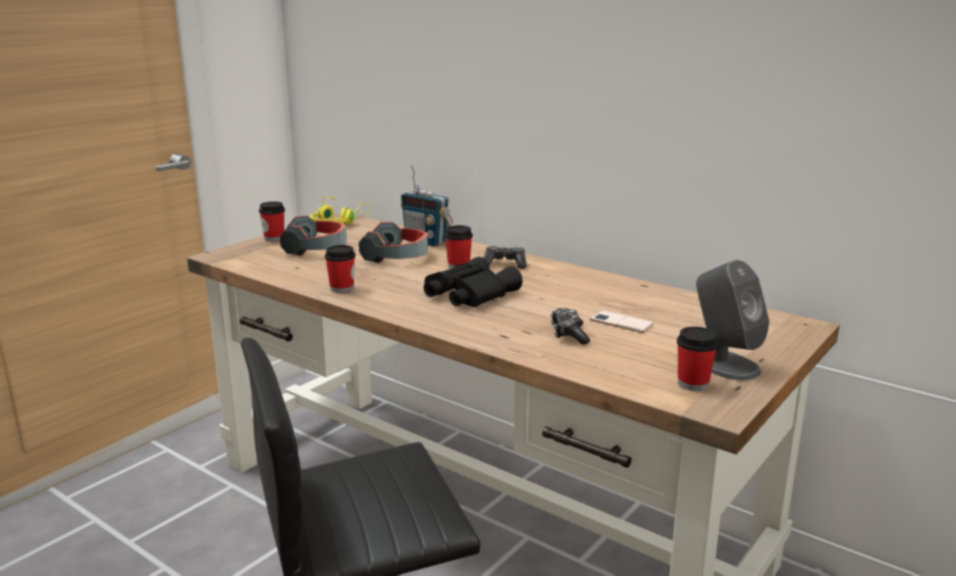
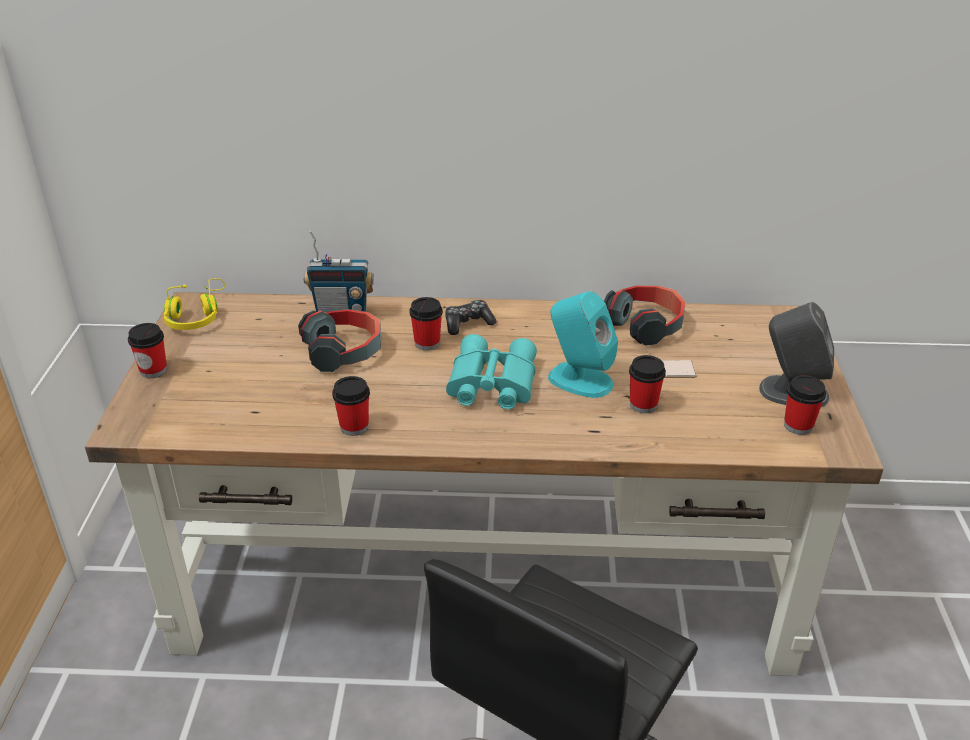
camera: 35 degrees left, 15 degrees up
(316, 248) = (232, 370): headphones -> headphones (646, 325)
(467, 294) = (490, 384): black binoculars -> turquoise binoculars
(539, 309) = (579, 380): none -> turquoise speaker
(569, 334) = (643, 405): game controller -> cup

